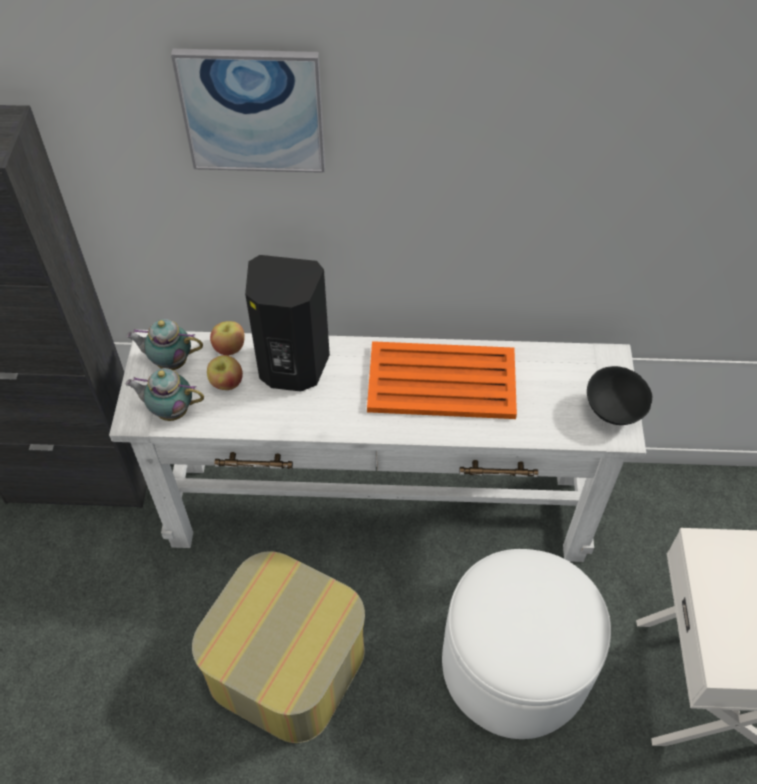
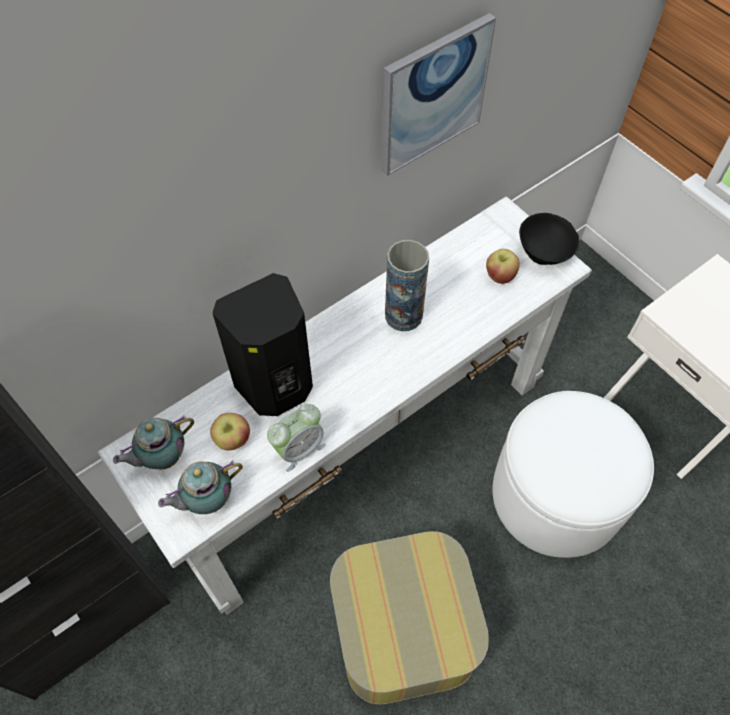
camera: 40 degrees left, 5 degrees up
(229, 347) = (204, 407): apple -> apple (500, 275)
(253, 110) = (171, 153): picture -> picture (433, 95)
(264, 422) = (299, 449): none -> alarm clock
(440, 381) = (403, 315): orange tray -> vase

